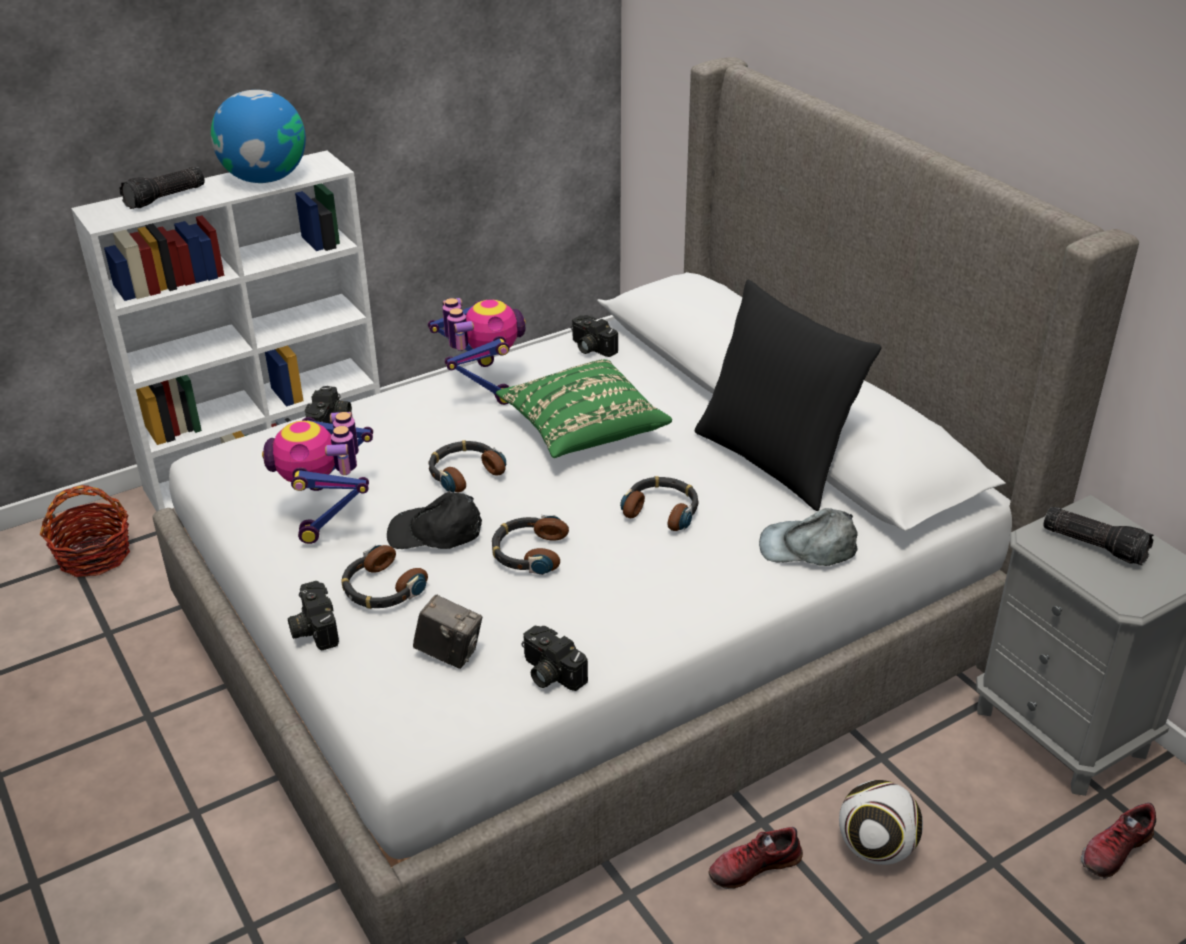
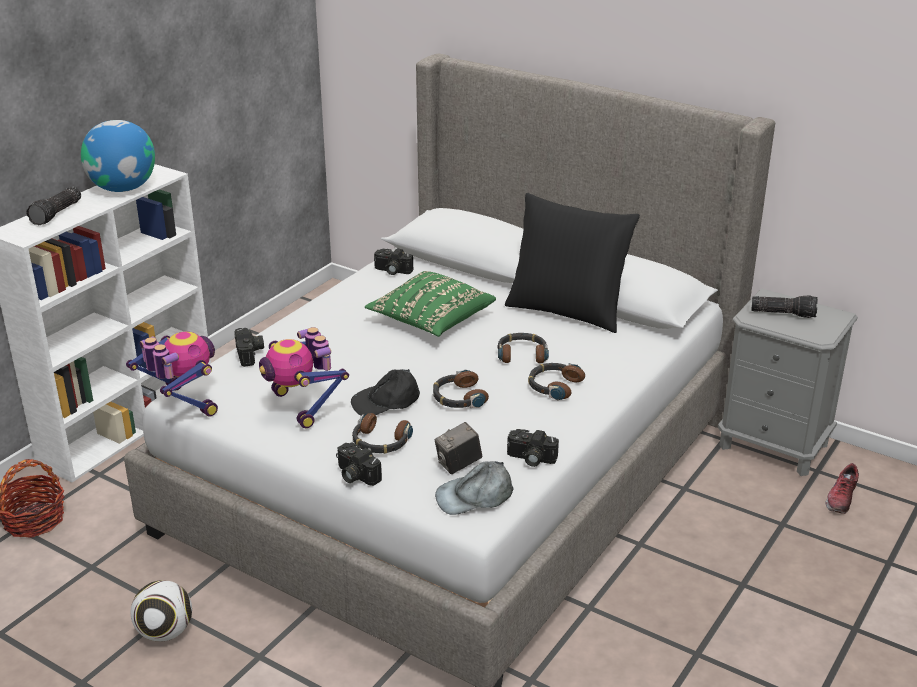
camera: 25 degrees left, 5 degrees down
(449, 653) = (458, 465): camera -> camera turned 150 degrees clockwise
(464, 472) = (376, 362): headphones -> headphones (554, 386)
(481, 384) = (336, 308): toy robot -> toy robot (182, 404)
(754, 866) = (652, 568): shoe -> none
(808, 547) = (626, 353): grey cap -> grey cap (475, 496)
(876, 849) = (714, 537): football -> football (165, 633)

